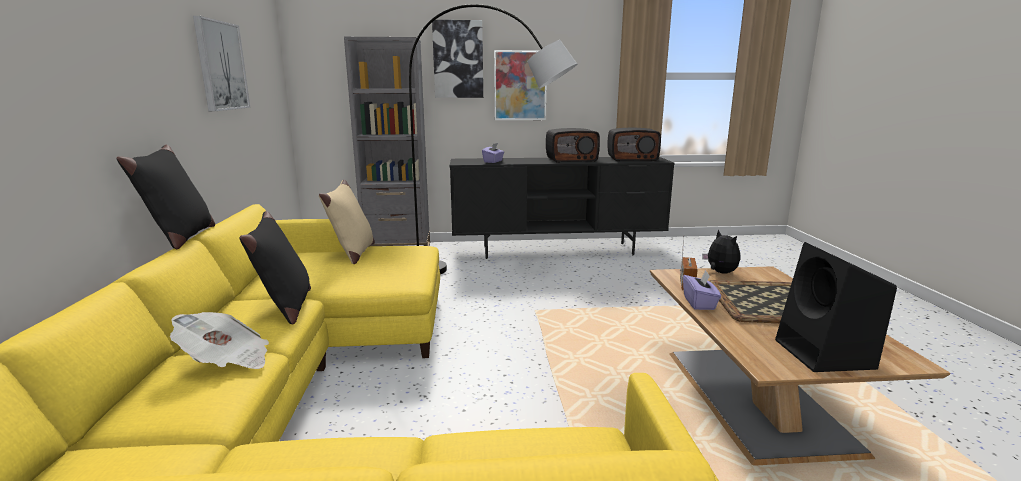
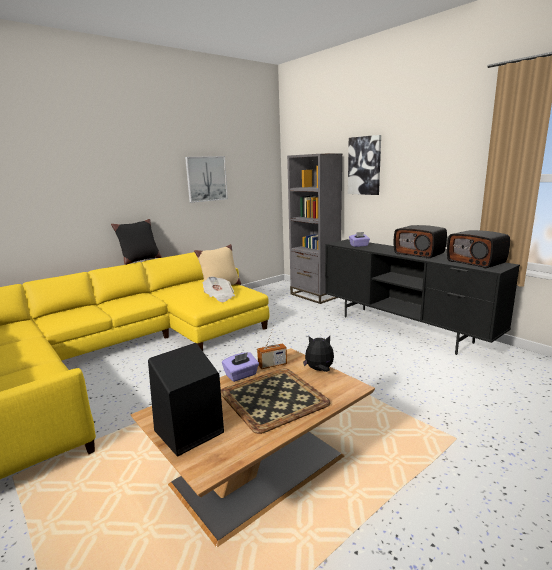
camera: 55 degrees right, 0 degrees up
(227, 361) = (91, 312): newspaper -> newspaper (219, 297)
(286, 308) = (146, 301): black pillow -> none
(493, 274) = (324, 327): grey floor lamp -> none
(520, 85) = (405, 186): picture -> none
(720, 272) = (319, 370): plush toy -> plush toy turned 120 degrees counterclockwise

